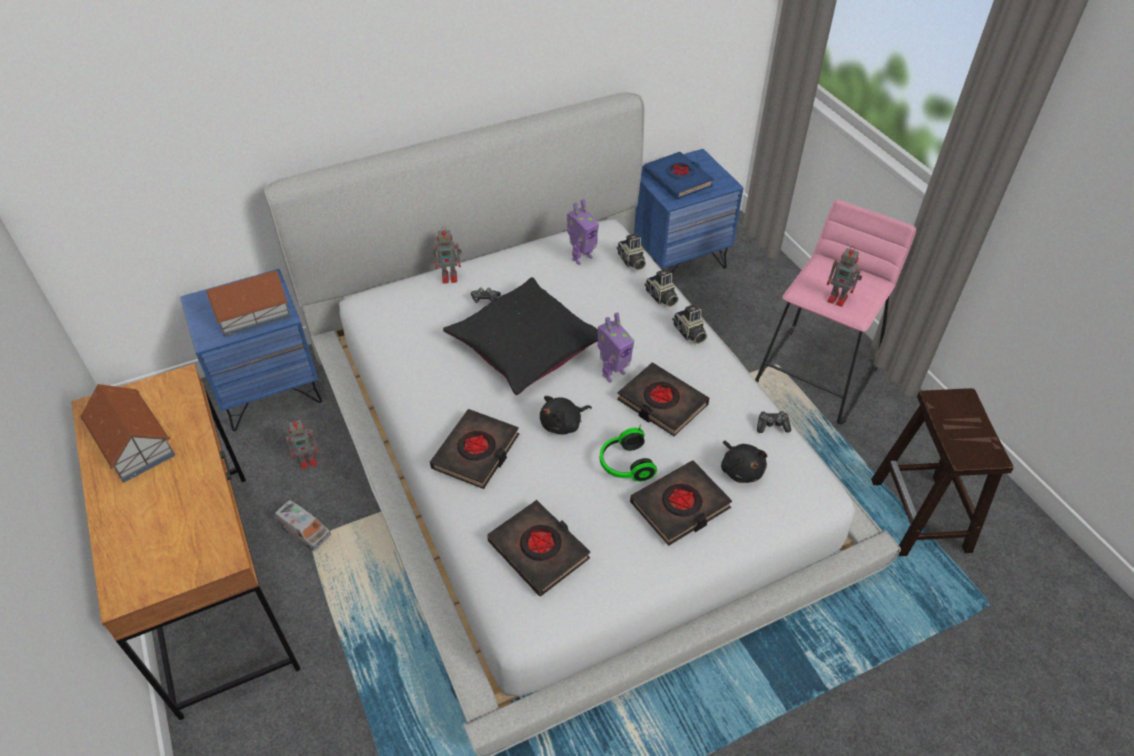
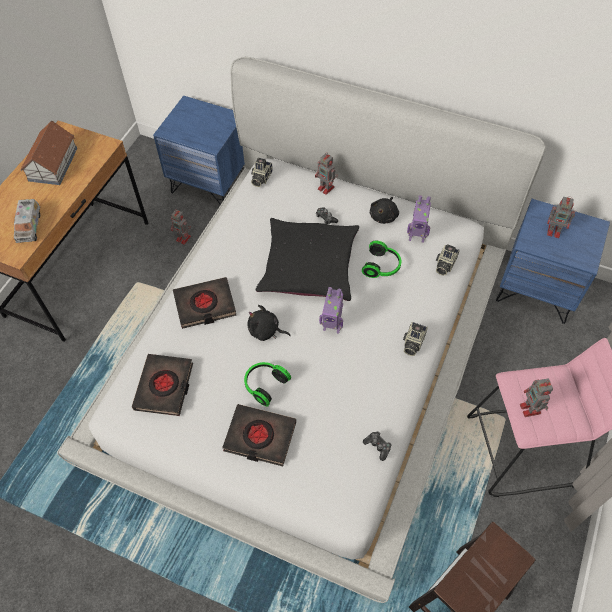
camera: 50 degrees right, 10 degrees up
(252, 313) = (201, 132): toy house -> none
(304, 531) = (140, 275): toy truck -> toy truck (29, 226)
(586, 298) = (382, 266): none -> headphones
(661, 298) = (429, 304): camera -> camera (261, 178)
(662, 403) = (333, 370): black book -> none
(678, 179) = (555, 231): blue book -> toy robot
(741, 469) = (321, 452): black plush toy -> black plush toy (384, 216)

